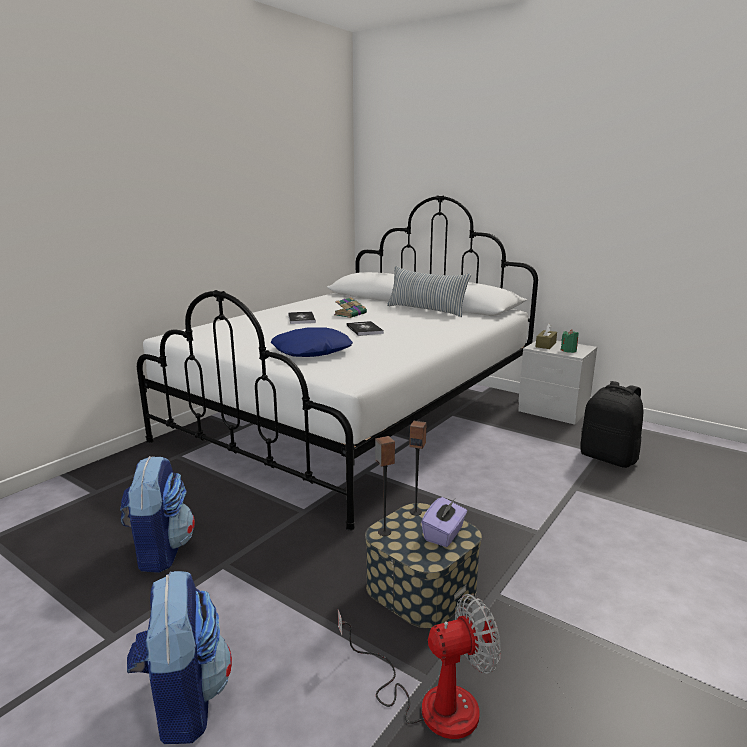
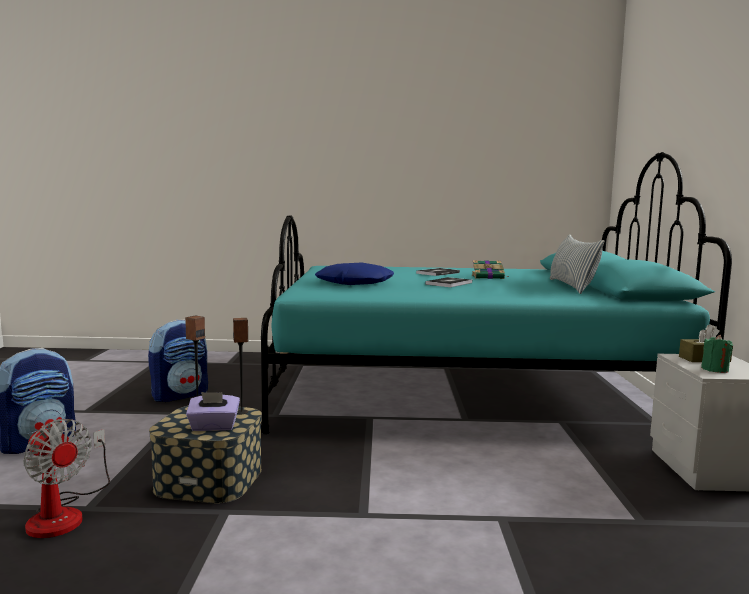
camera: 55 degrees right, 10 degrees down
(356, 418) = (464, 391): white bed -> turquoise bed
(608, 458) = (636, 529): black backpack -> none

